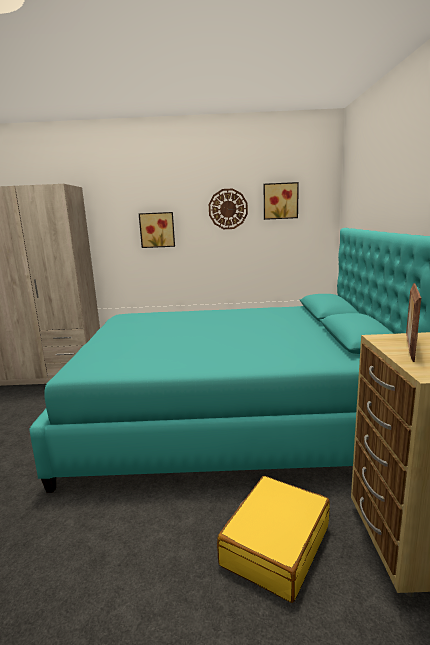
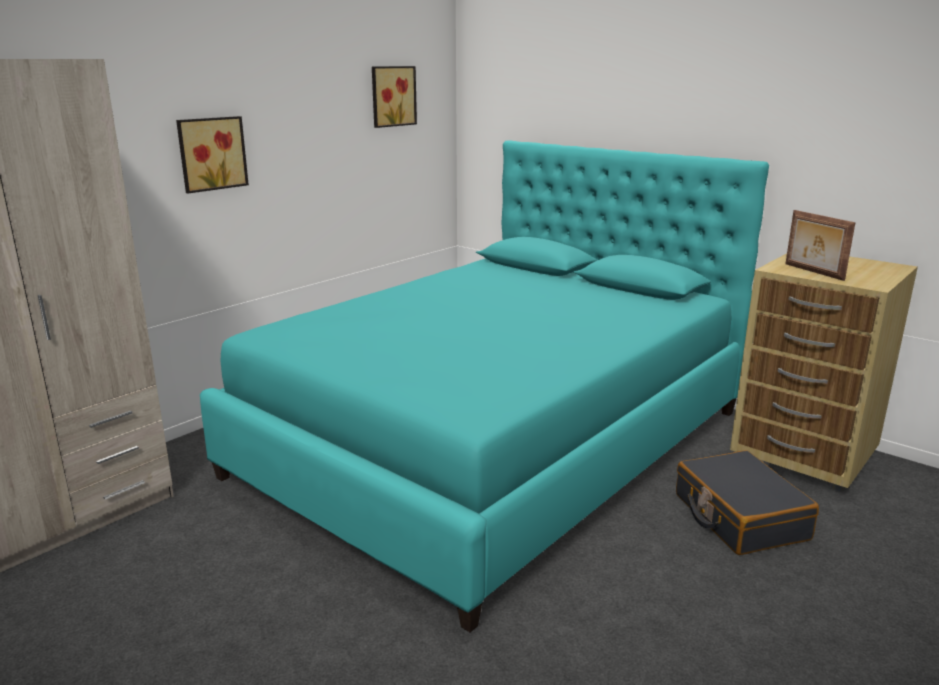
camera: 50 degrees left, 5 degrees up
(228, 209) = (324, 110): wall clock -> none
(275, 545) = (739, 517): yellow suitcase -> black suitcase

